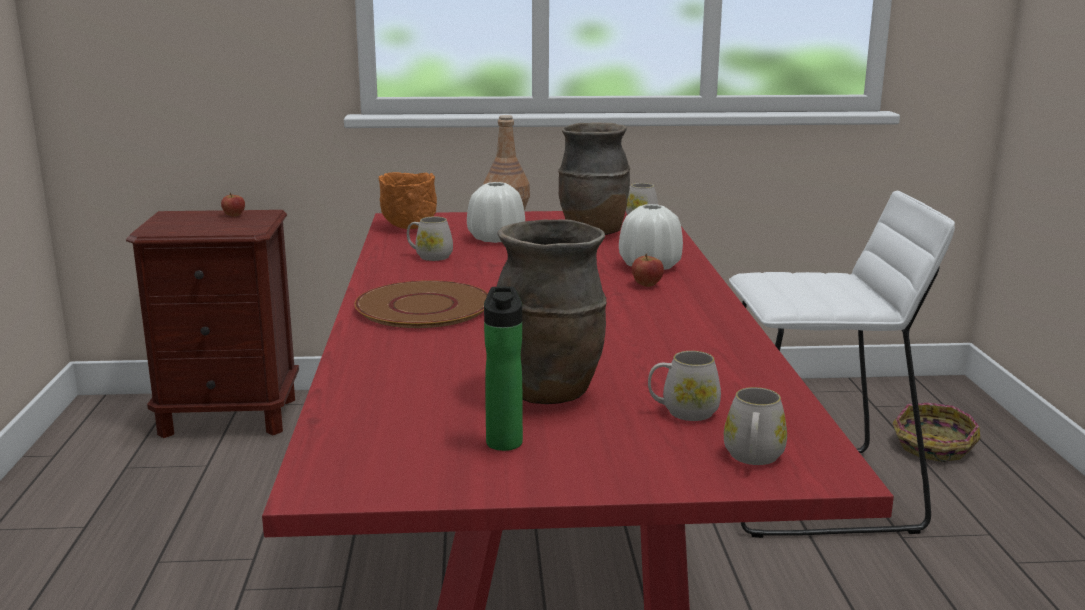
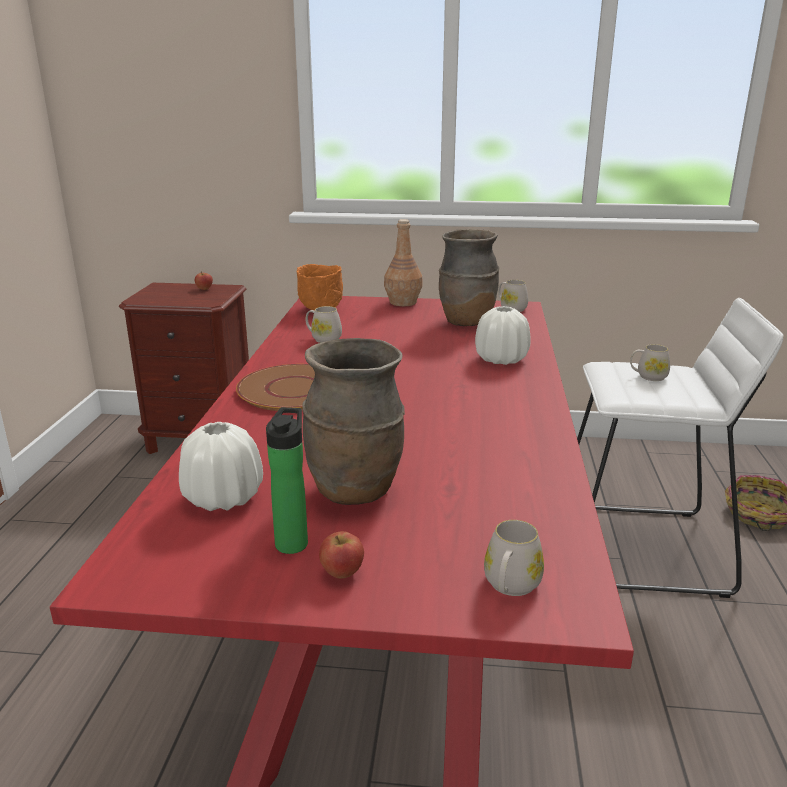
camera: 10 degrees right, 5 degrees up
(496, 239) = (385, 324): white vase -> white vase (223, 498)
(647, 285) = (490, 378): apple -> apple (342, 572)
(683, 412) = (466, 523): white mug -> white mug (648, 376)

